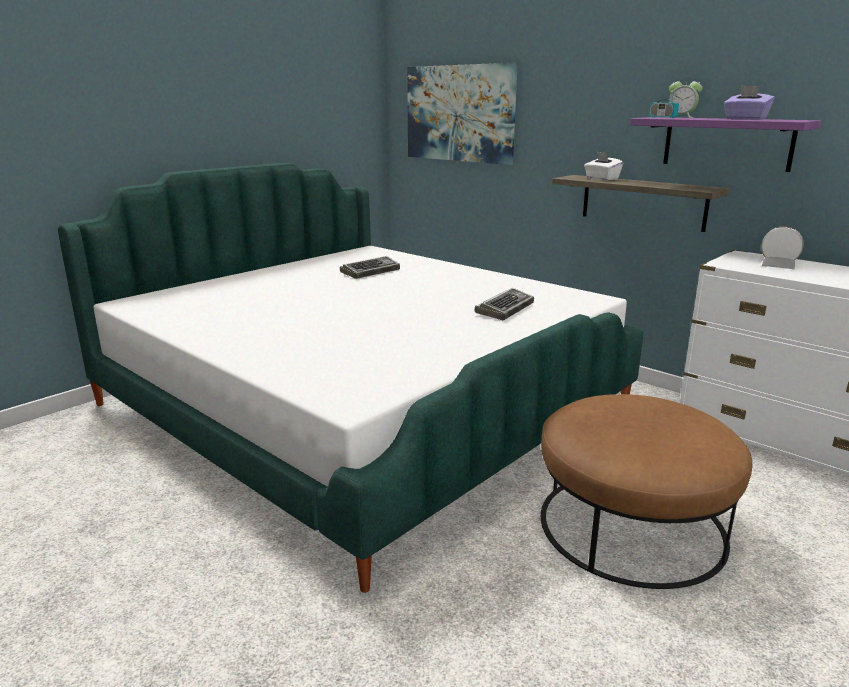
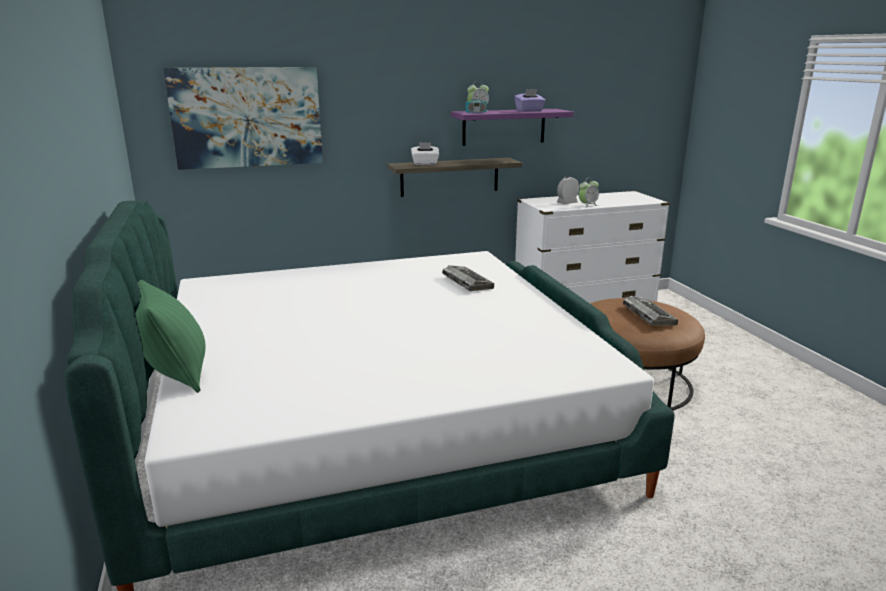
camera: 60 degrees left, 0 degrees up
(208, 281) = (176, 374): none -> green pillow
(371, 272) = (286, 298): keyboard -> keyboard (648, 315)
(794, 275) = (587, 205): none -> alarm clock

